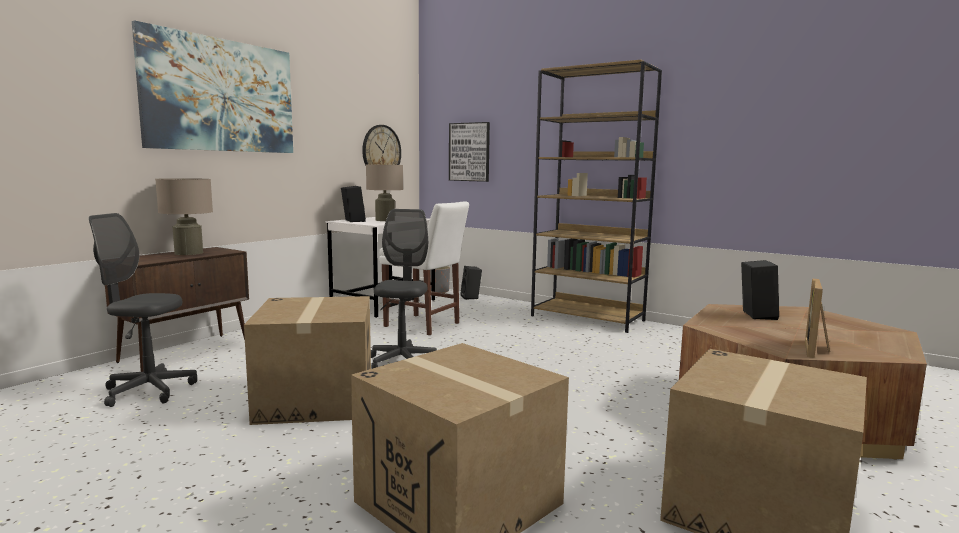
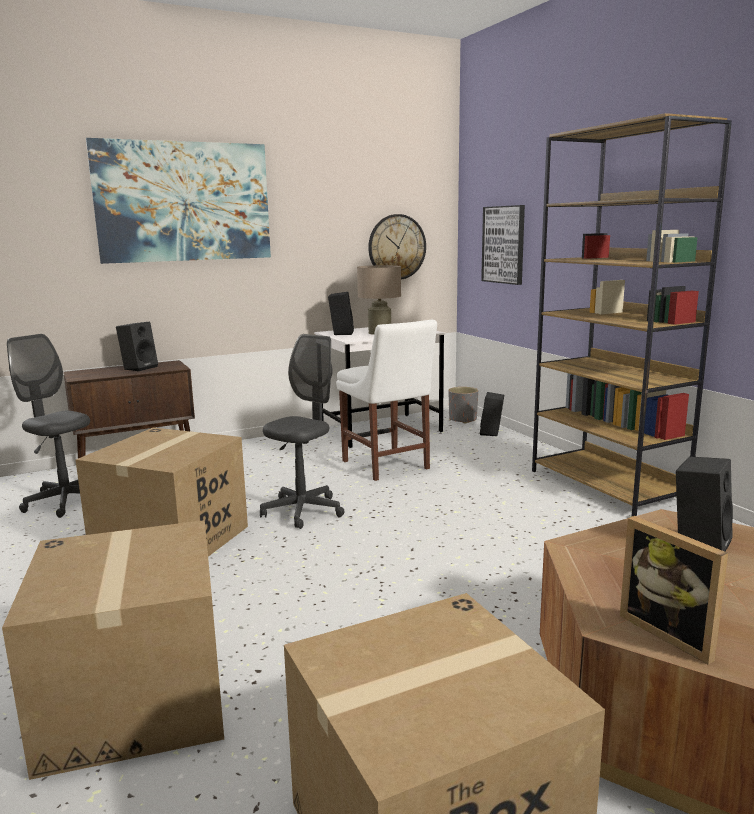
camera: 30 degrees right, 5 degrees up
(188, 253) = (139, 368): beige table lamp -> black speaker
(817, 350) = (671, 633): picture frame -> picture frame turned 90 degrees counterclockwise

